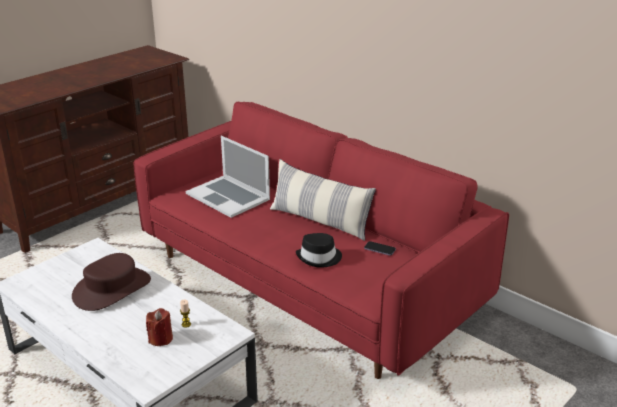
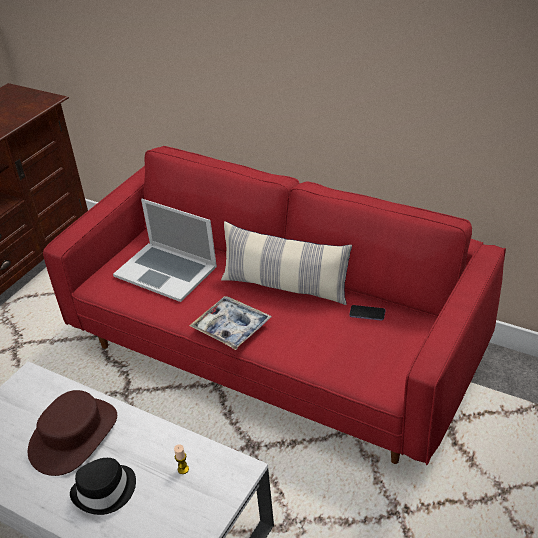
camera: 10 degrees left, 10 degrees up
(160, 339) = (160, 498): red candle -> none
(263, 240) = (231, 328): none -> tray
(319, 258) = (305, 340): black hat -> black hat (105, 491)

